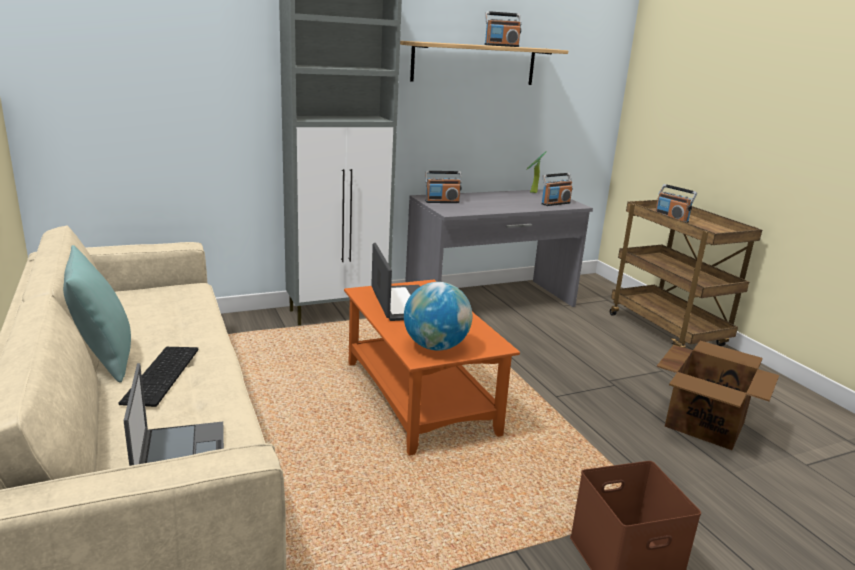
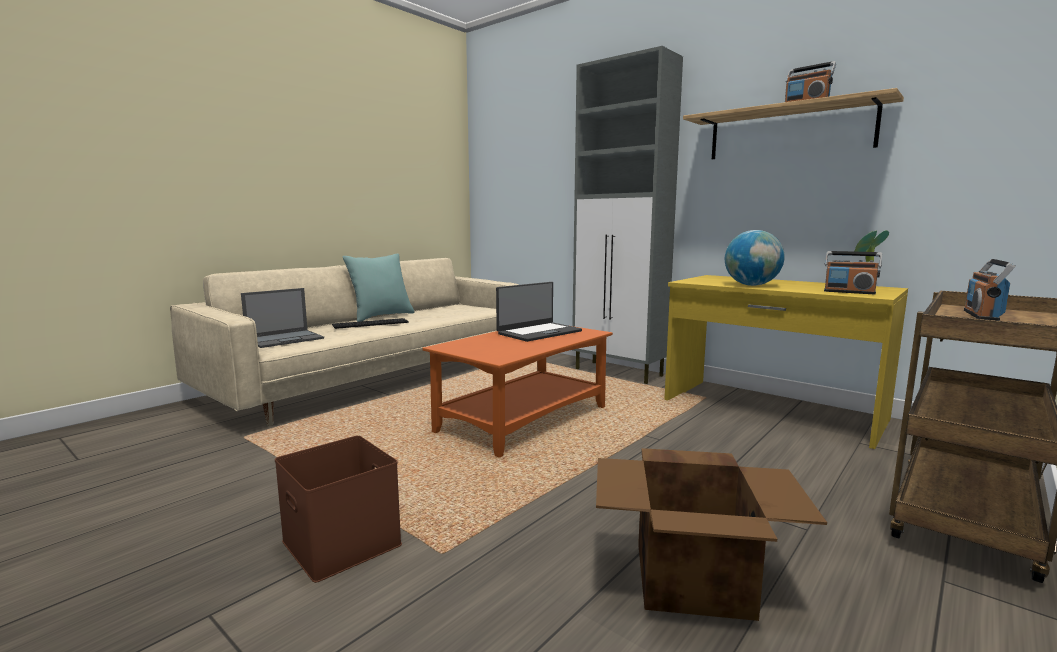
camera: 65 degrees right, 10 degrees down
(436, 346) = (470, 347): globe -> globe (751, 285)
(442, 202) = (714, 278): radio -> none
(490, 301) = (771, 410): grey desk -> yellow desk

